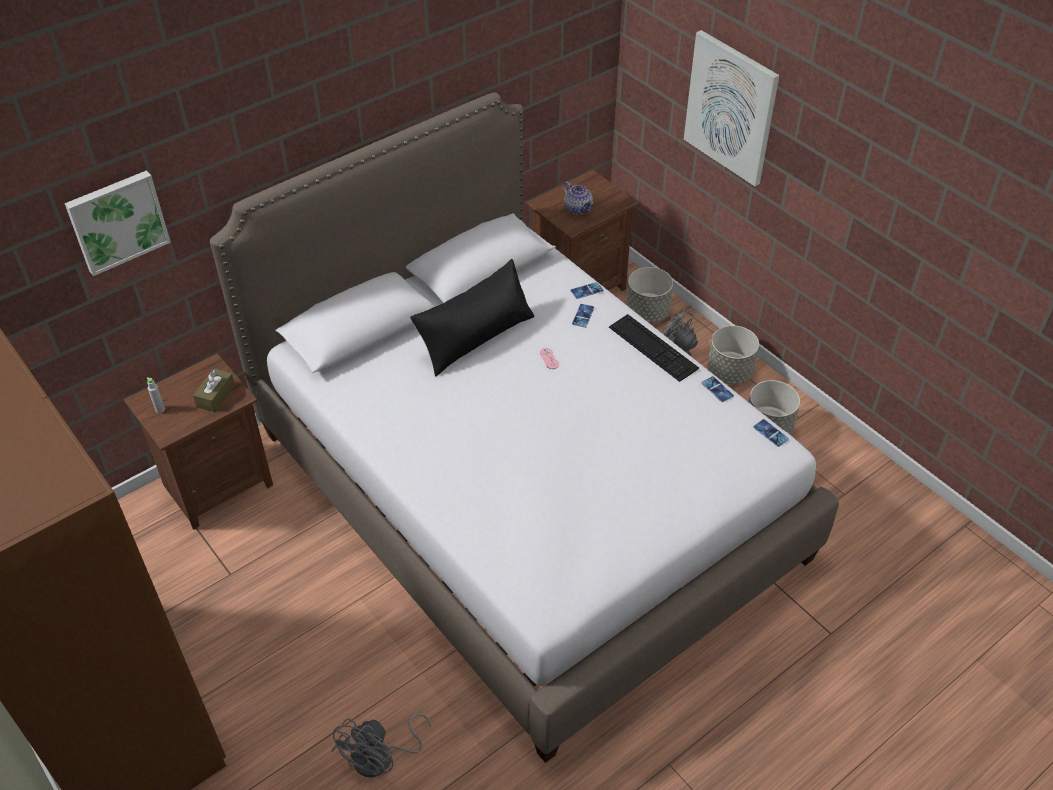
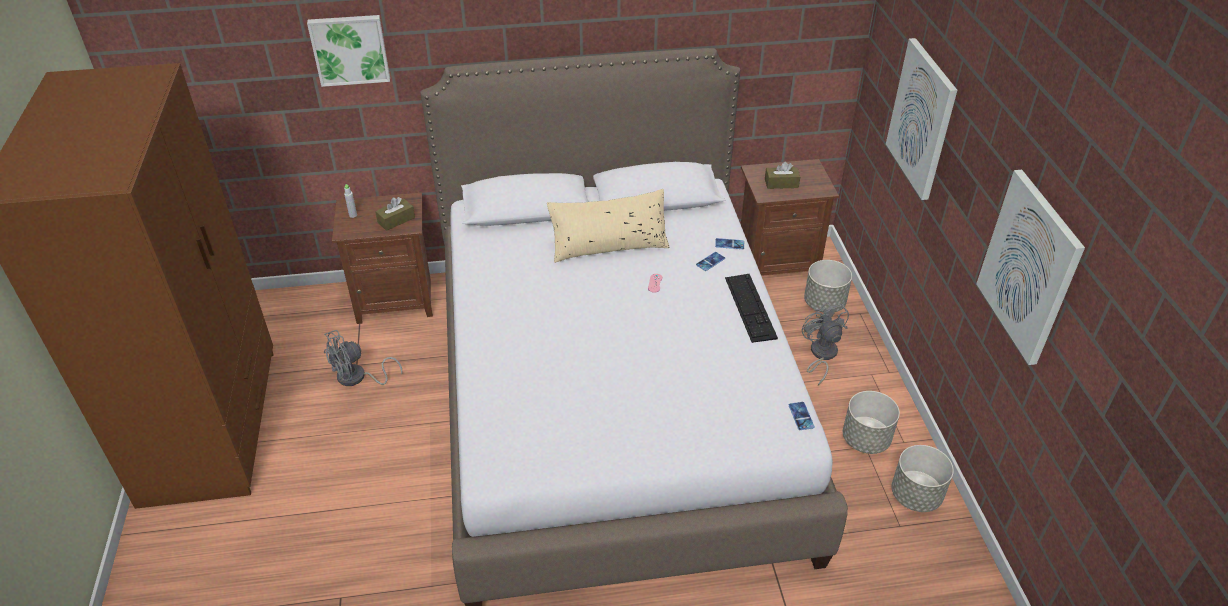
camera: 30 degrees right, 5 degrees down
(381, 758) = (354, 546): grey fan -> grey fan (357, 378)
(475, 337) = (609, 246): black pillow -> beige pillow
(578, 208) = (781, 183): teapot -> brown tissue box
(717, 389) = (781, 362): phone -> none
(730, 372) = (864, 379): grey planter -> grey planter (916, 496)
(920, 224) = (1029, 267): none -> picture

